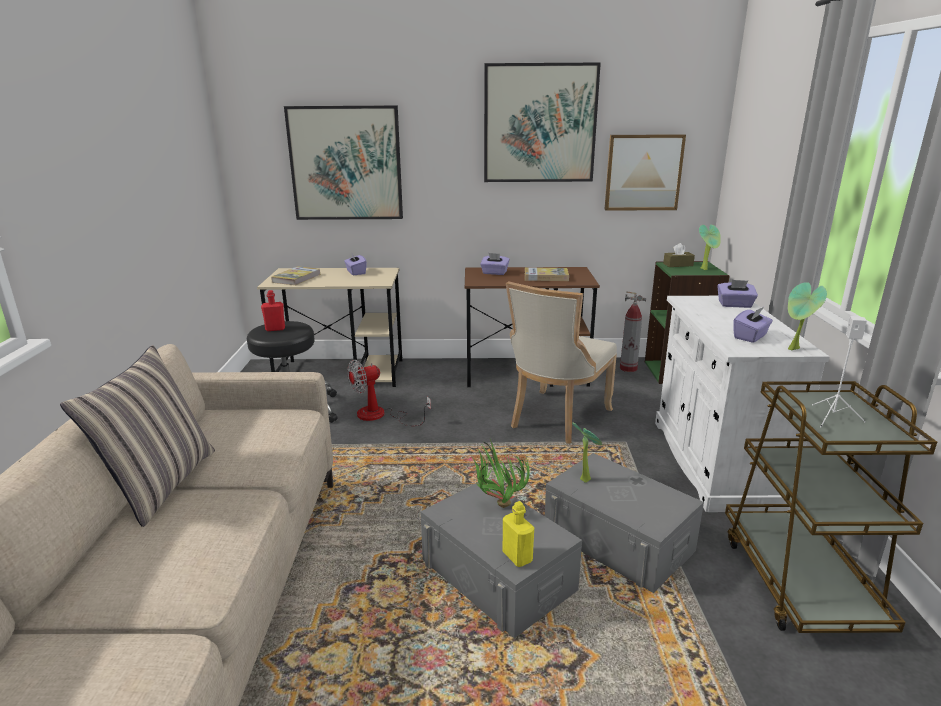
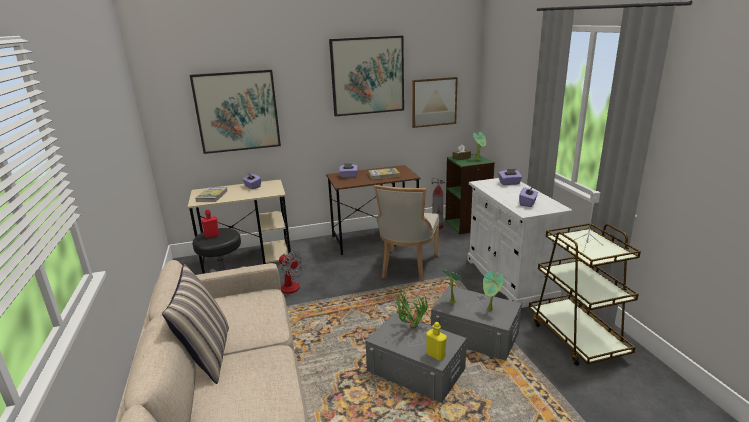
camera: 15 degrees left, 0 degrees up
(380, 416) = (292, 284): fan -> fan turned 90 degrees counterclockwise
(794, 350) = (554, 208): potted plant -> potted plant (490, 311)

